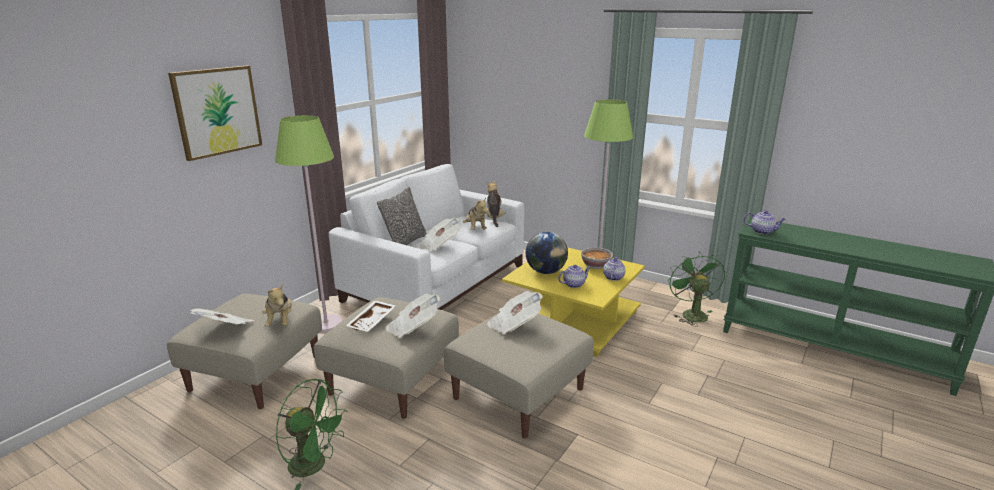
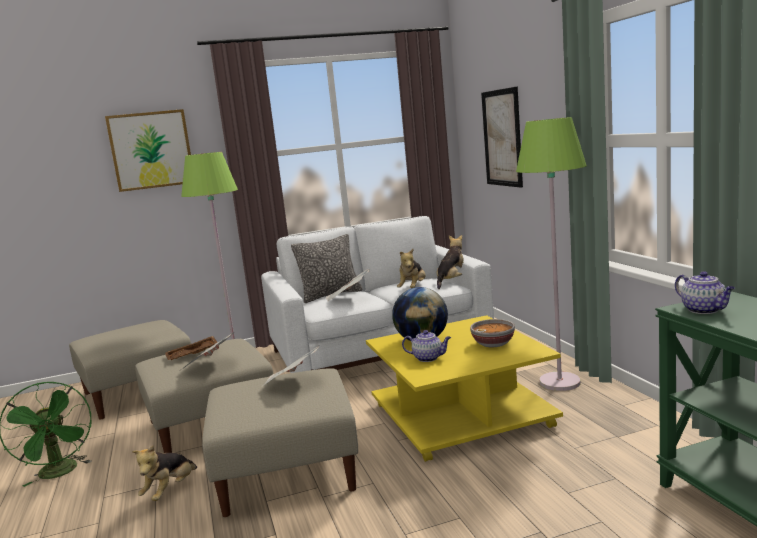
camera: 40 degrees right, 10 degrees down
(225, 329) = (103, 340): newspaper -> none
(280, 321) = (140, 342): plush toy -> plush toy (170, 491)
(372, 322) = (192, 355): white tray -> brown tray
(513, 100) = (502, 138): none -> picture
(613, 277) = (490, 359): teapot -> none
(691, 314) = (643, 448): green fan -> none

